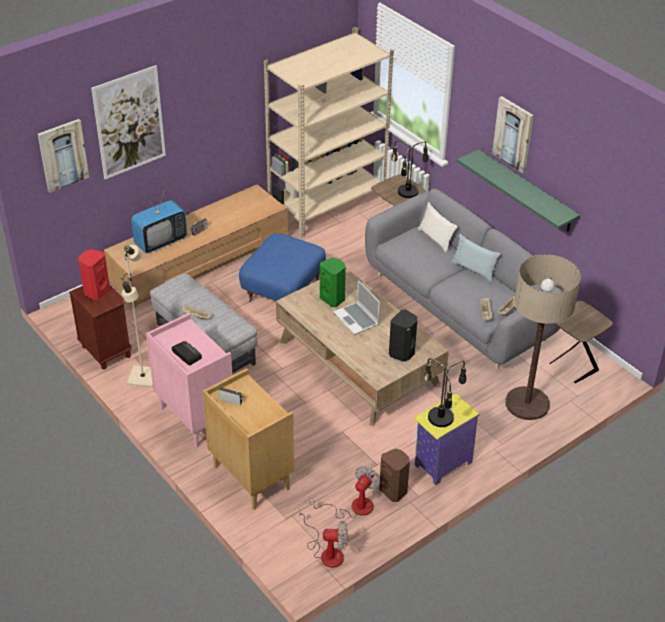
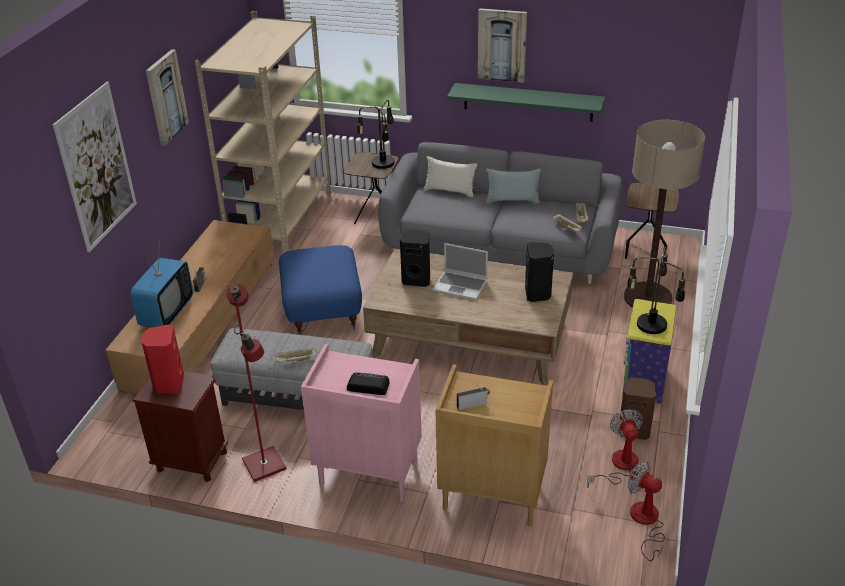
camera: 35 degrees left, 5 degrees down
(63, 155) = (42, 229): picture -> picture (166, 97)
(142, 377) = (264, 465): beige floor lamp -> red floor lamp
(327, 552) = (645, 522): fan -> fan turned 105 degrees counterclockwise
(333, 299) = (417, 280): green speaker -> black speaker

